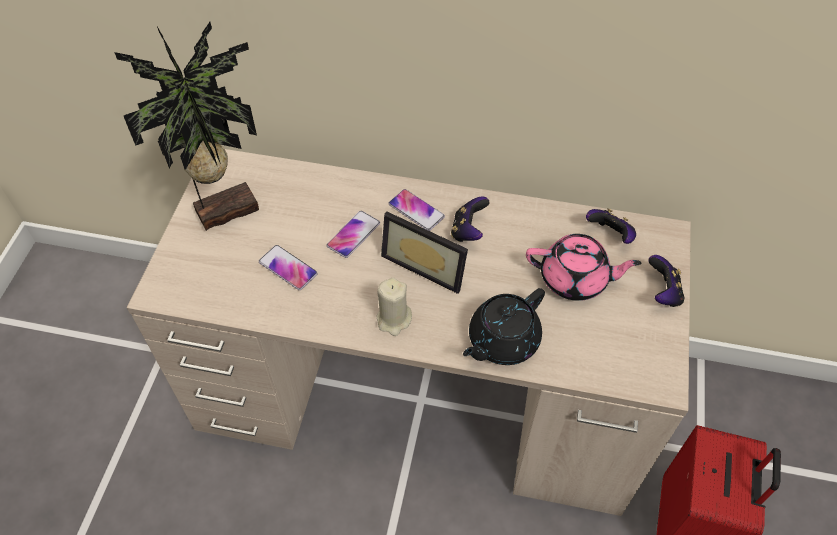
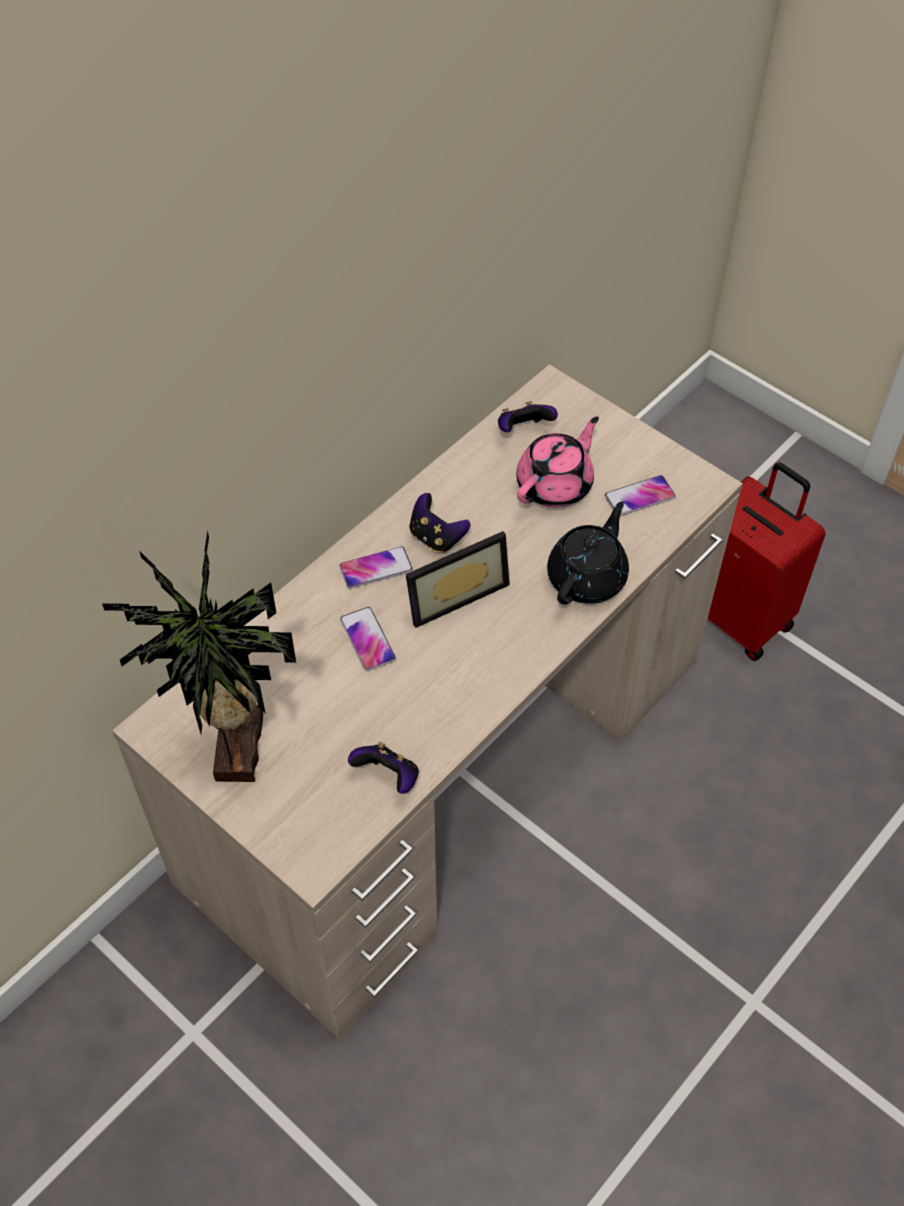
camera: 60 degrees left, 0 degrees up
(288, 268) = (370, 720): phone -> phone (639, 497)
(394, 319) = (504, 654): beige candle -> none
(502, 341) = (588, 577): black teapot -> black teapot turned 135 degrees counterclockwise
(662, 293) = (614, 430): game controller -> game controller (388, 777)

